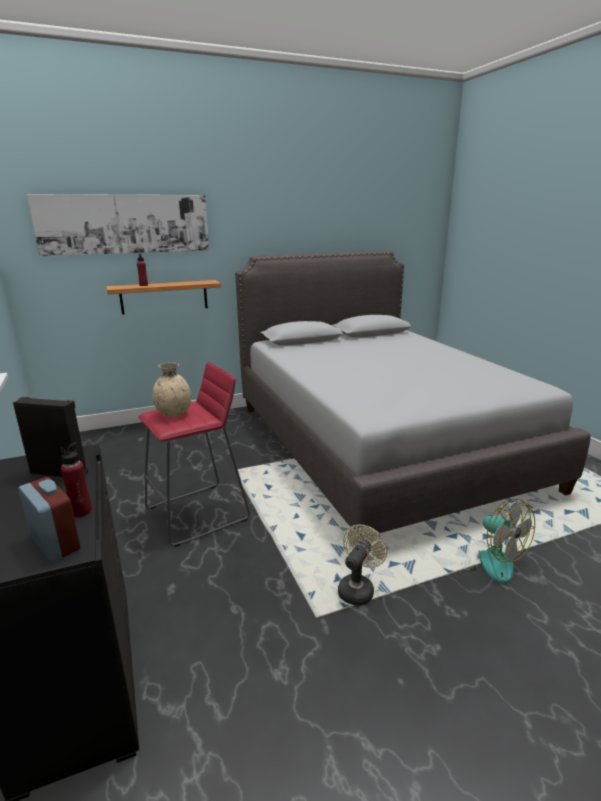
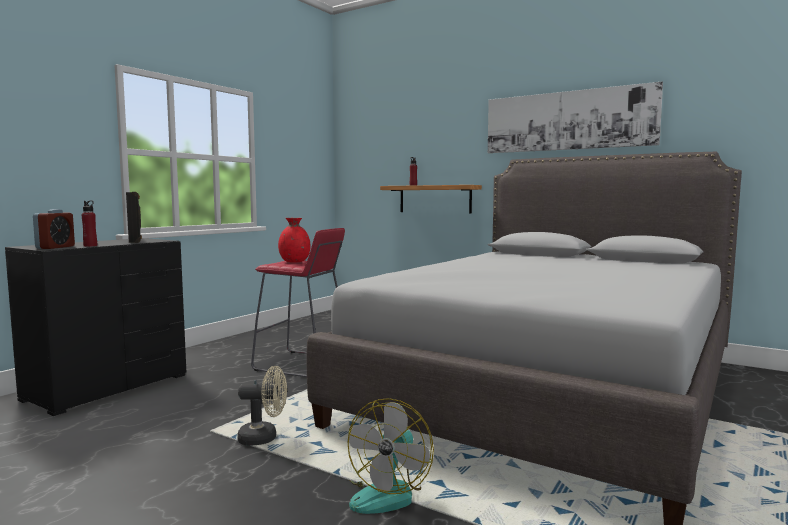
camera: 55 degrees right, 15 degrees down
(125, 224) = (412, 133): picture -> picture (568, 120)
(174, 414) = (295, 262): beige vase -> red vase

